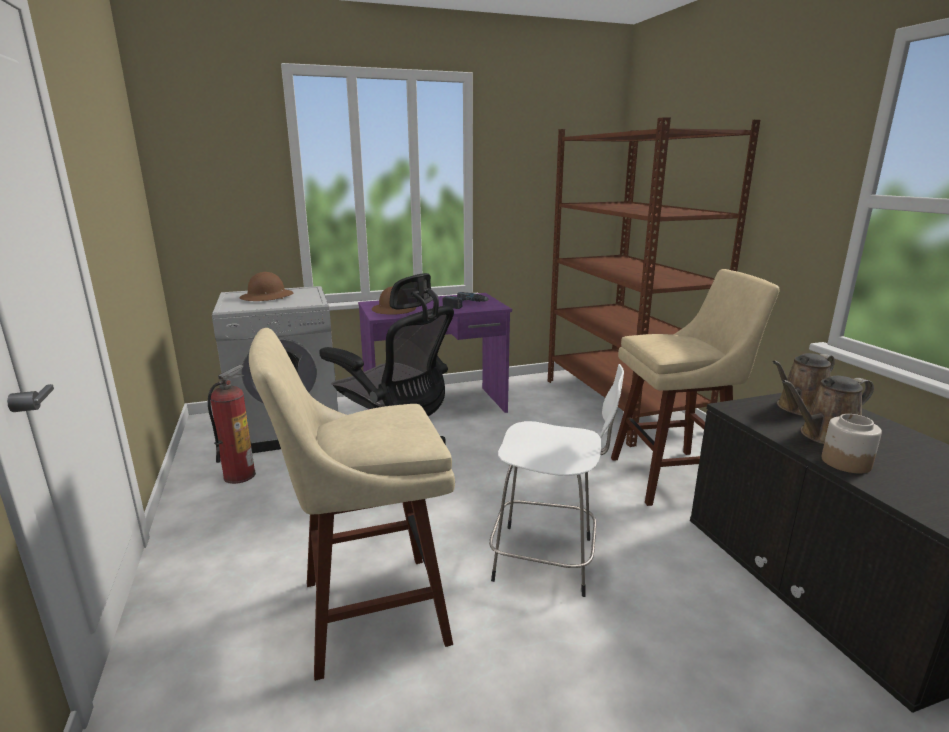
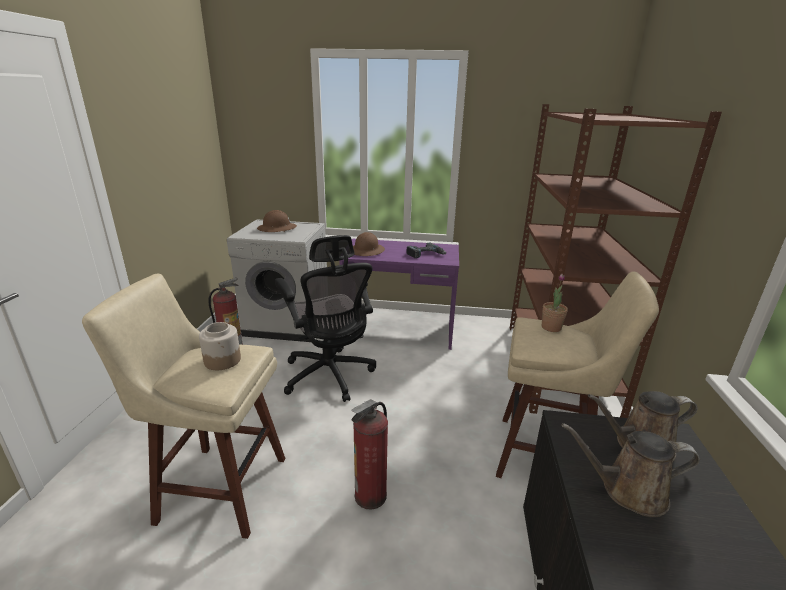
camera: 25 degrees right, 5 degrees up
(548, 560) = (370, 496): white stool -> fire extinguisher
(665, 336) = (551, 327): none -> potted plant
(845, 462) = (612, 532): jar -> jar (223, 360)

